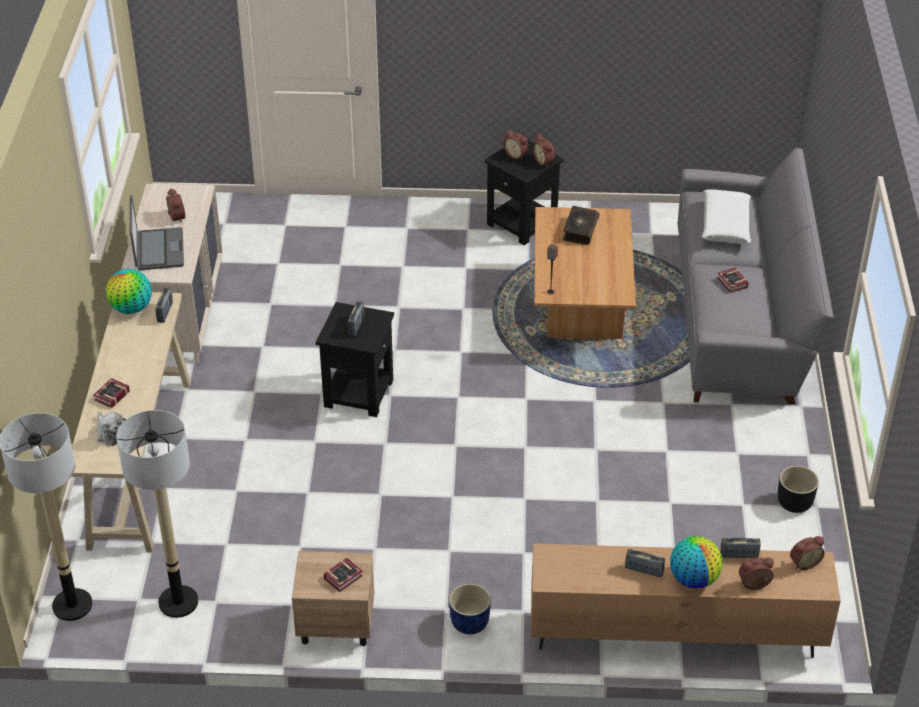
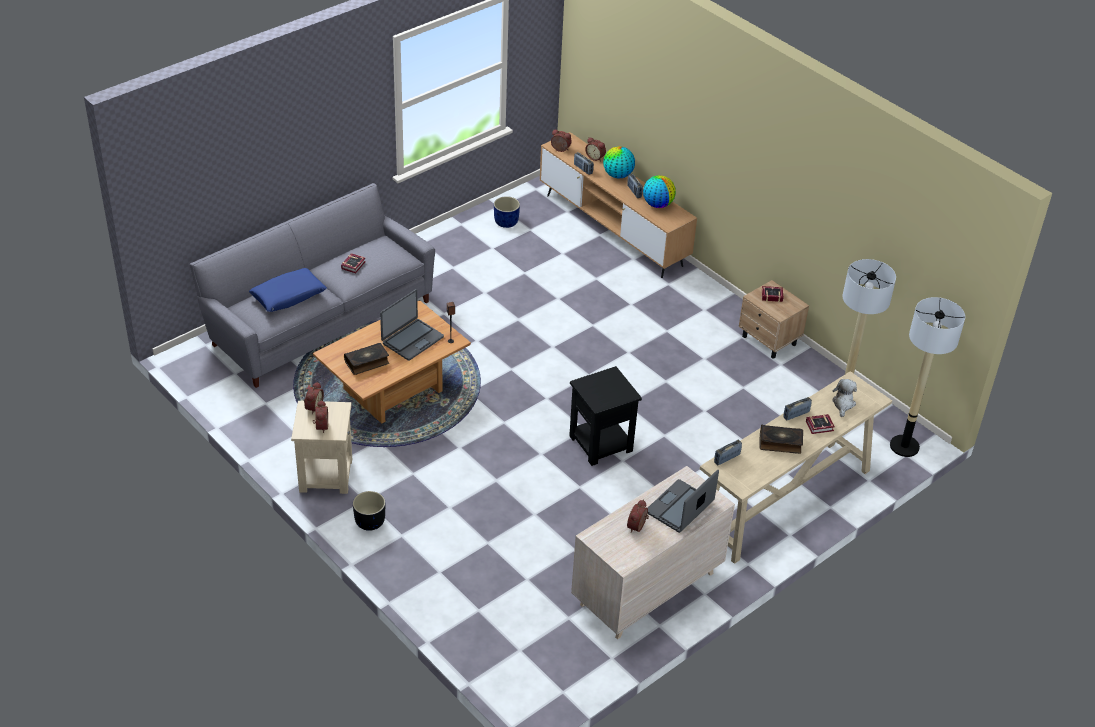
camera: 135 degrees left, 0 degrees up
(131, 308) = (746, 477): globe -> globe (657, 204)
(132, 356) = (780, 443): none -> book
(356, 326) = (604, 388): radio -> radio (796, 414)
(469, 623) = (701, 297): blue planter -> blue planter (506, 222)
(522, 224) = (326, 474): black side table -> beige side table
(580, 270) = (412, 340): none -> laptop
(725, 224) = (288, 296): white pillow -> blue pillow
(794, 502) = (467, 232): black planter -> black planter (369, 522)

